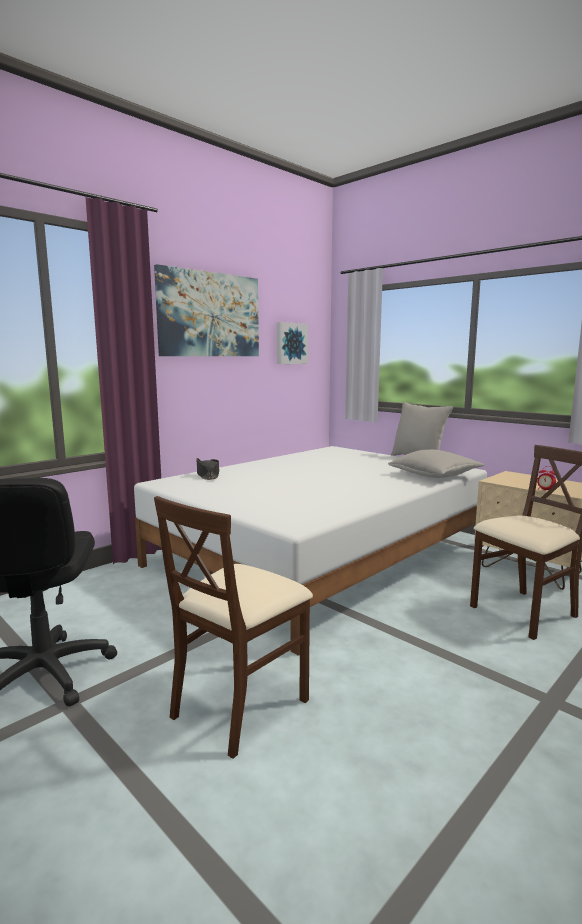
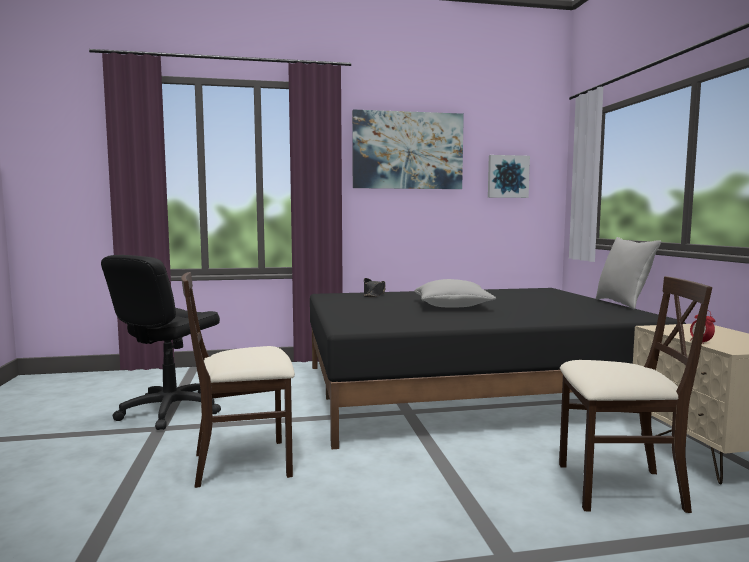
camera: 35 degrees right, 5 degrees down
(319, 555) = (468, 390): white bed -> black bed
(435, 475) = (596, 317): grey pillow -> grey pillow (452, 306)

